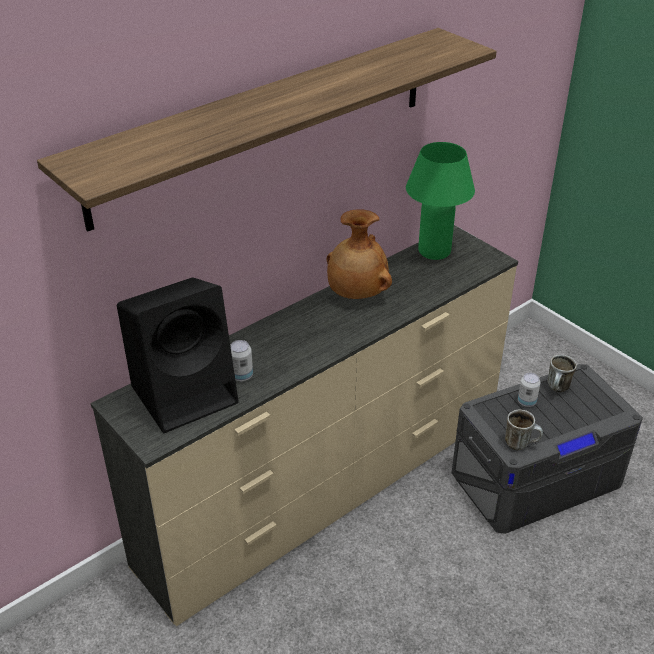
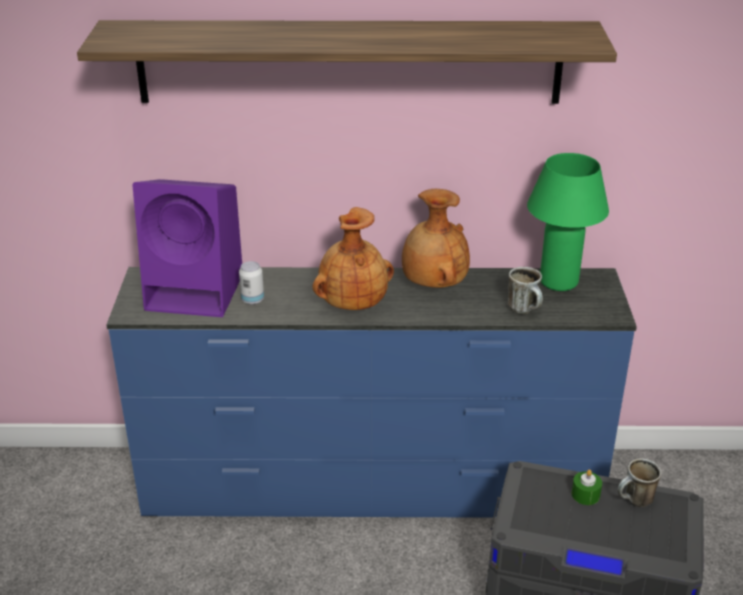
camera: 40 degrees right, 5 degrees down
(186, 393) = (198, 292): black speaker -> purple speaker
(321, 339) = (352, 303): none -> brown vase
(326, 487) = (372, 487): beige dresser -> blue dresser
(521, 443) = (529, 525): mug -> mug (526, 310)
(526, 402) = (585, 495): can -> green candle

